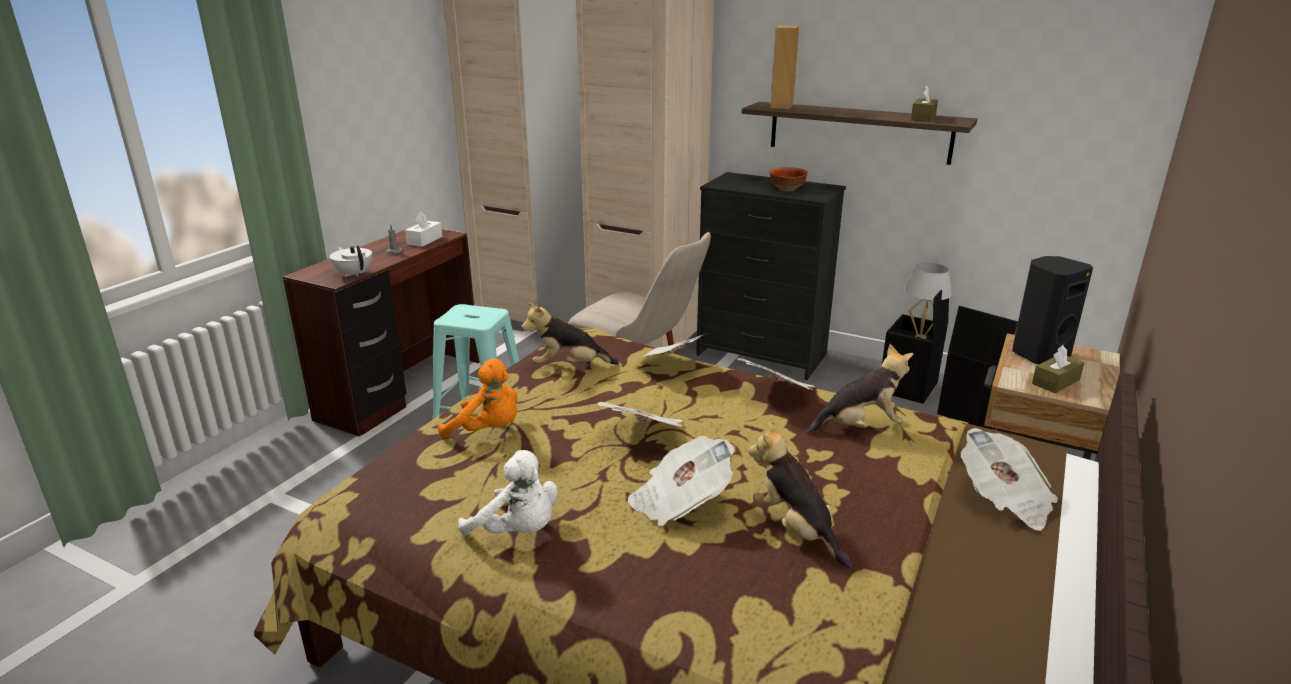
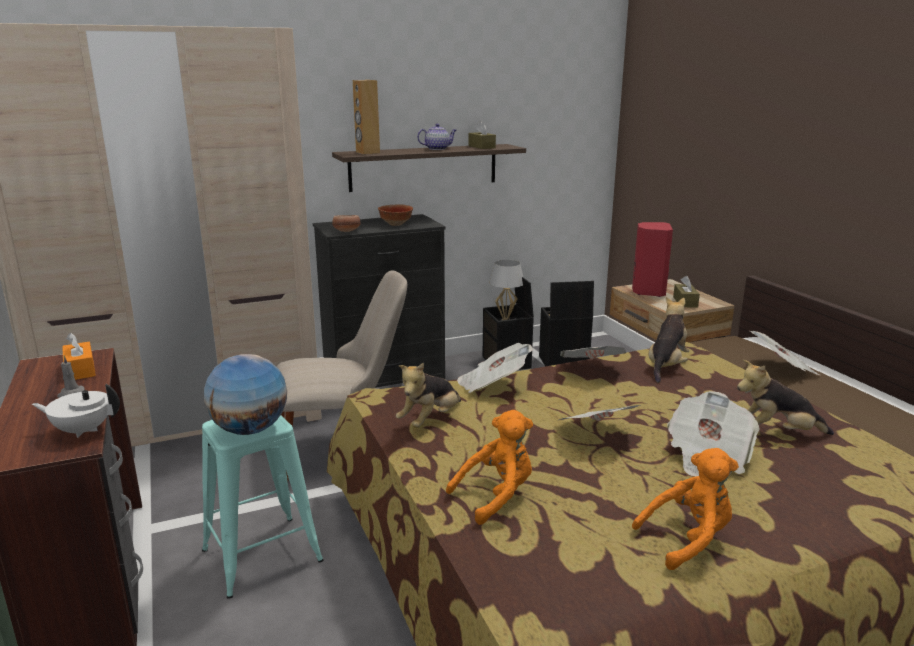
camera: 50 degrees left, 5 degrees down
(424, 240) = (80, 370): white tissue box -> orange tissue box
(466, 319) = (249, 429): none -> globe
(517, 531) = (688, 540): white plush toy -> orange plush toy
(727, 186) = (346, 231): none -> bowl
(865, 113) = (437, 149): none -> teapot
(1038, 354) = (648, 292): black speaker -> red speaker

